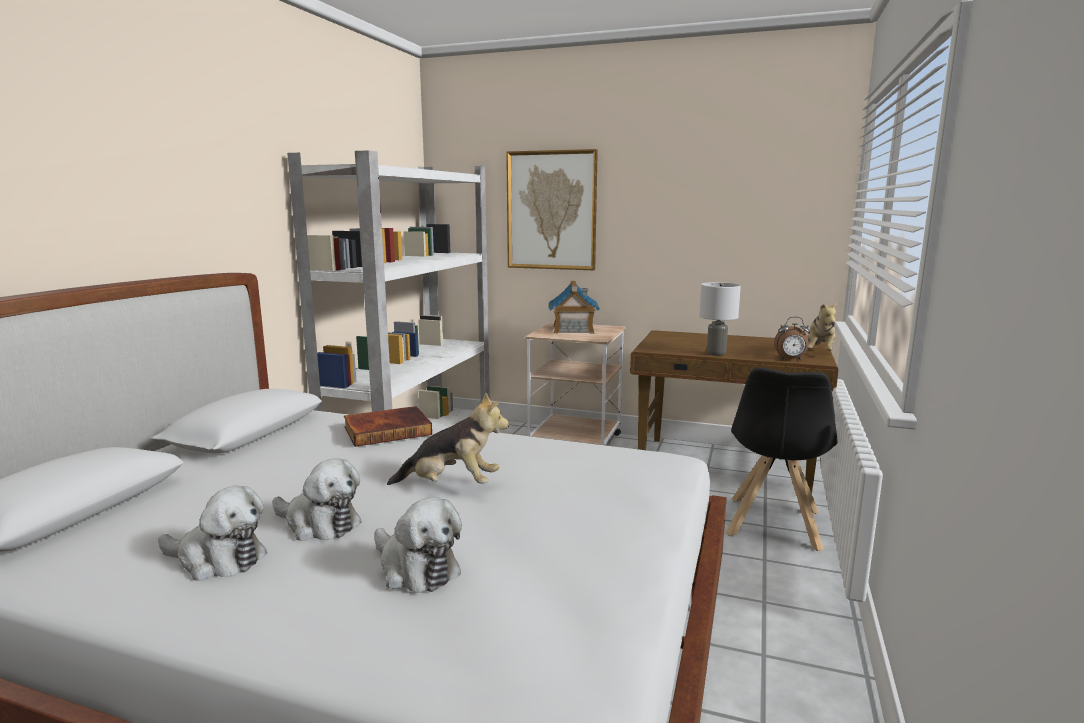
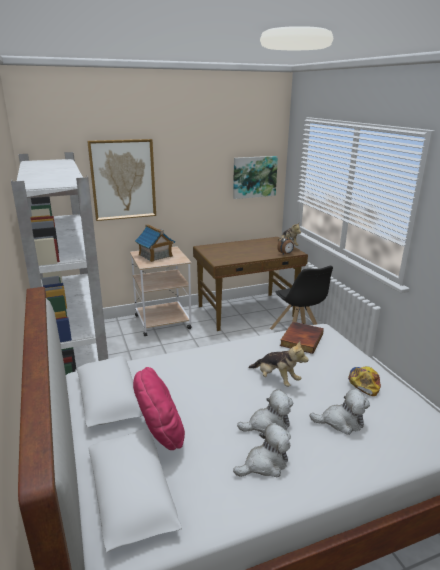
camera: 40 degrees left, 10 degrees up
(200, 482) = (160, 437): none -> pink pillow
(388, 430) = (185, 361): book -> book (301, 339)
(451, 485) = (276, 379): plush toy -> plush toy turned 75 degrees clockwise
(582, 544) = (364, 382): none -> cap
(715, 354) = (252, 258): white table lamp -> none
(780, 220) = (254, 177): none -> picture

